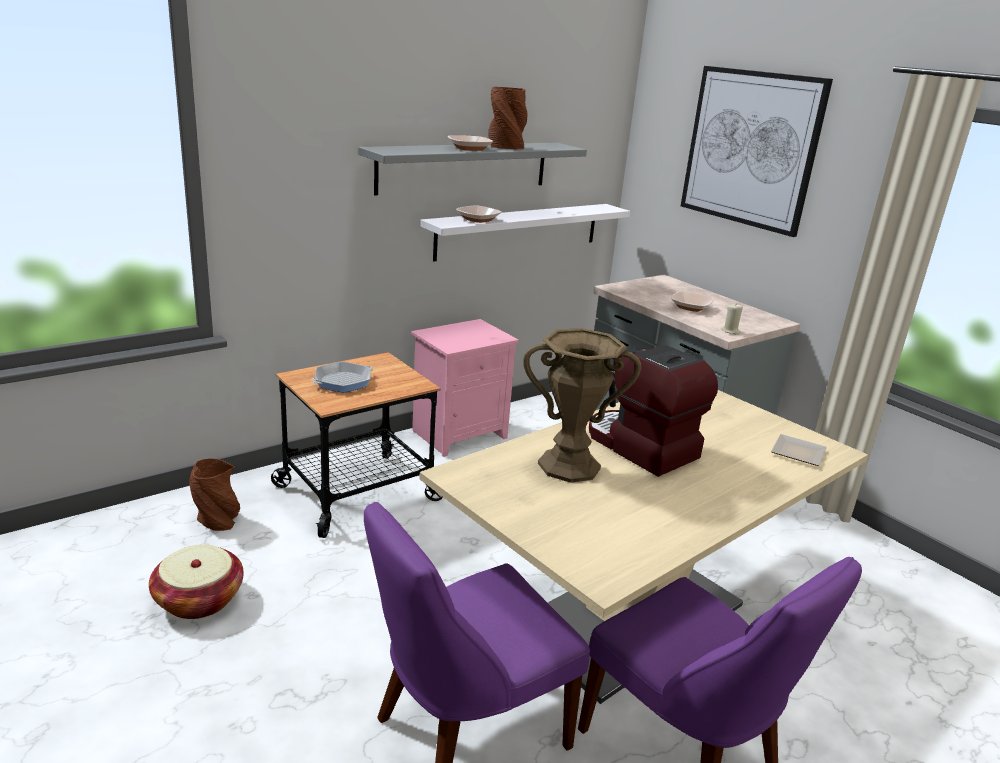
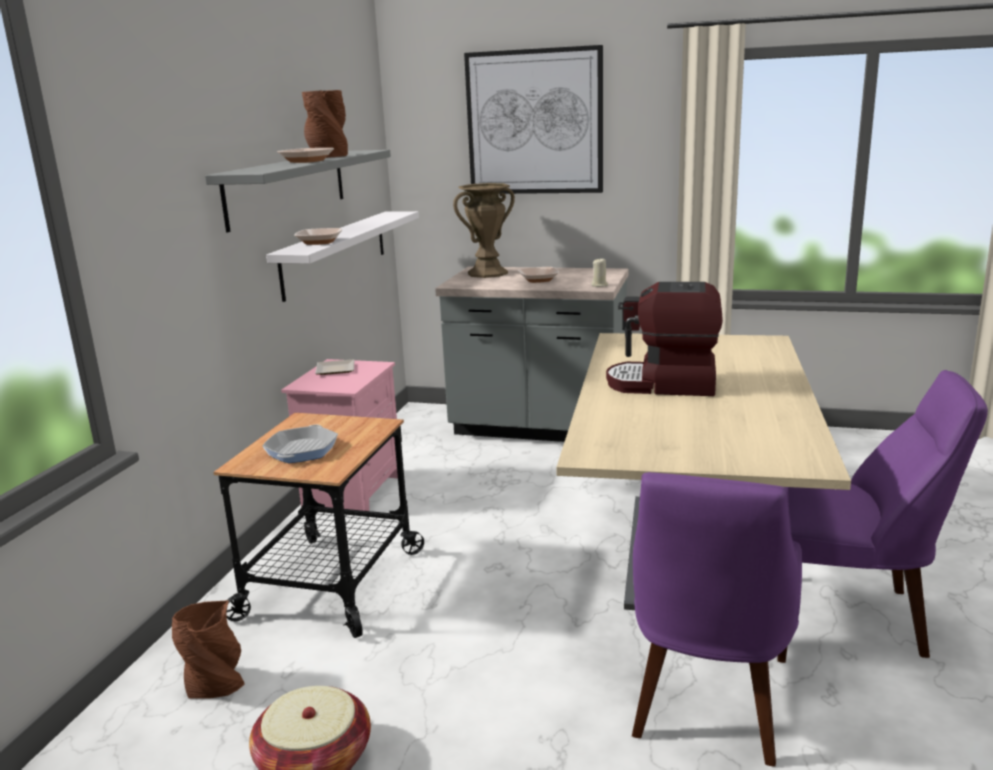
camera: 35 degrees left, 5 degrees down
(569, 466) = (648, 415): brown vase -> brown vase (487, 273)
(796, 453) = (754, 350): plate -> plate (334, 370)

